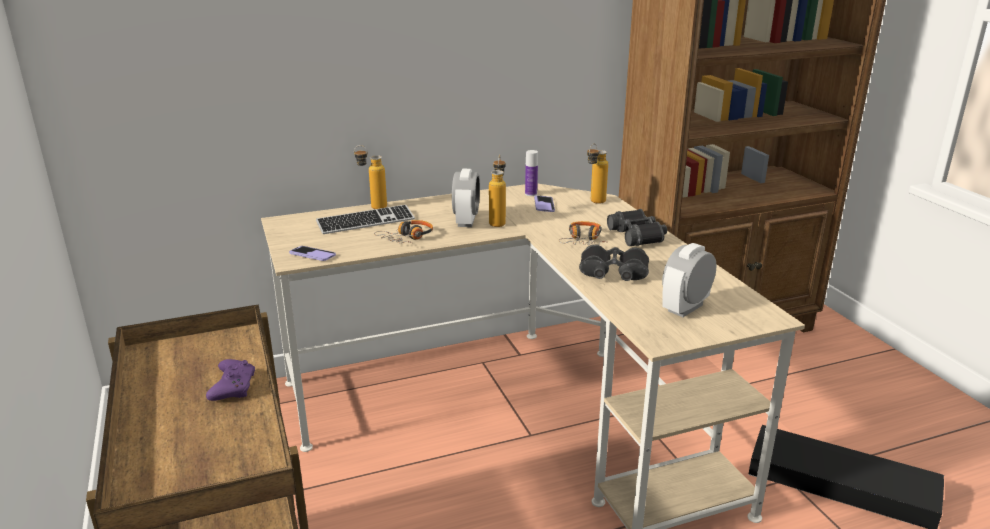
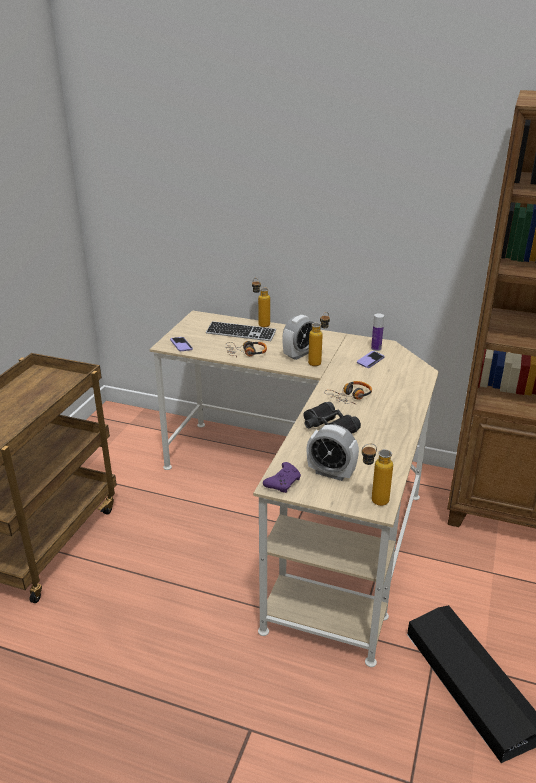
camera: 40 degrees right, 5 degrees up
(233, 387) = (41, 406): purple game controller -> purple game controller (283, 482)
(594, 203) = (409, 371): bottle -> bottle (373, 501)
(638, 235) = (395, 409): black binoculars -> none
(685, 308) = (331, 473): alarm clock -> alarm clock turned 150 degrees counterclockwise

